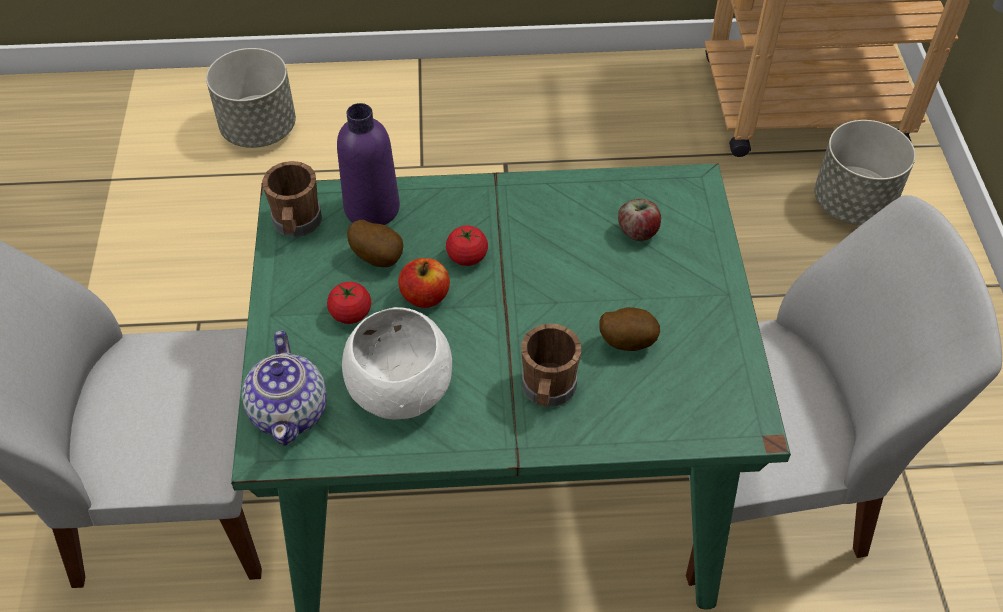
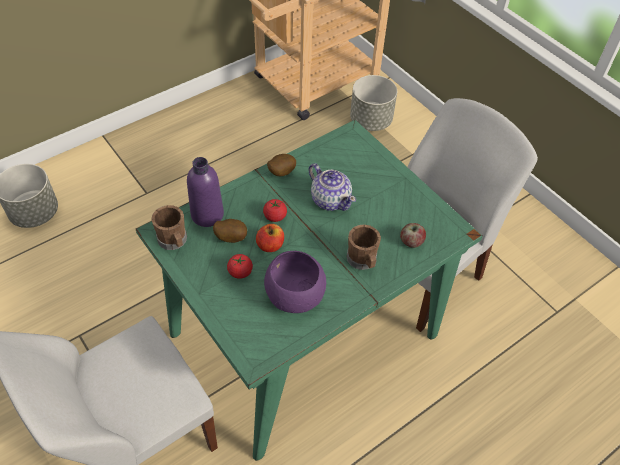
camera: 35 degrees left, 0 degrees up
(290, 411) = (249, 335): teapot -> teapot (330, 200)
(399, 390) = (295, 296): white bowl -> purple bowl
(626, 341) = (379, 221): potato -> potato (280, 172)
(638, 232) = (345, 167): apple -> apple (411, 242)

